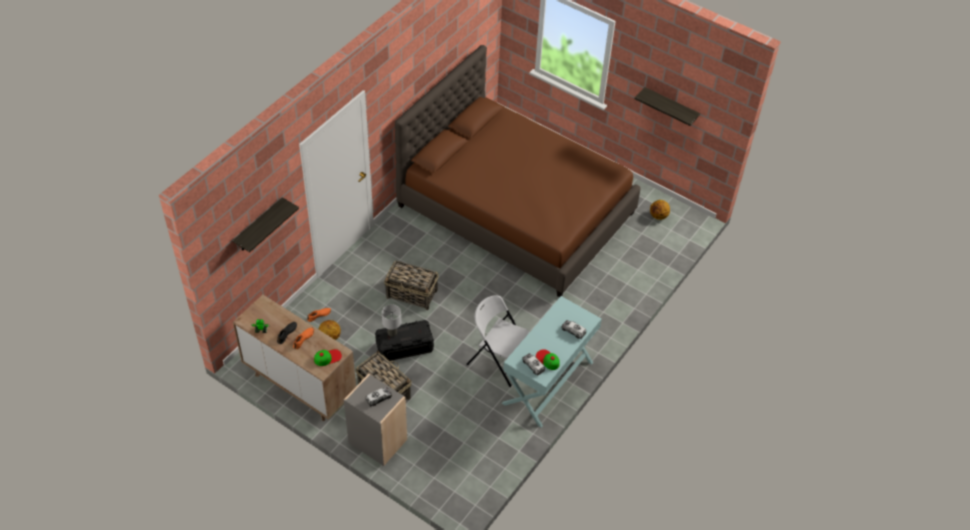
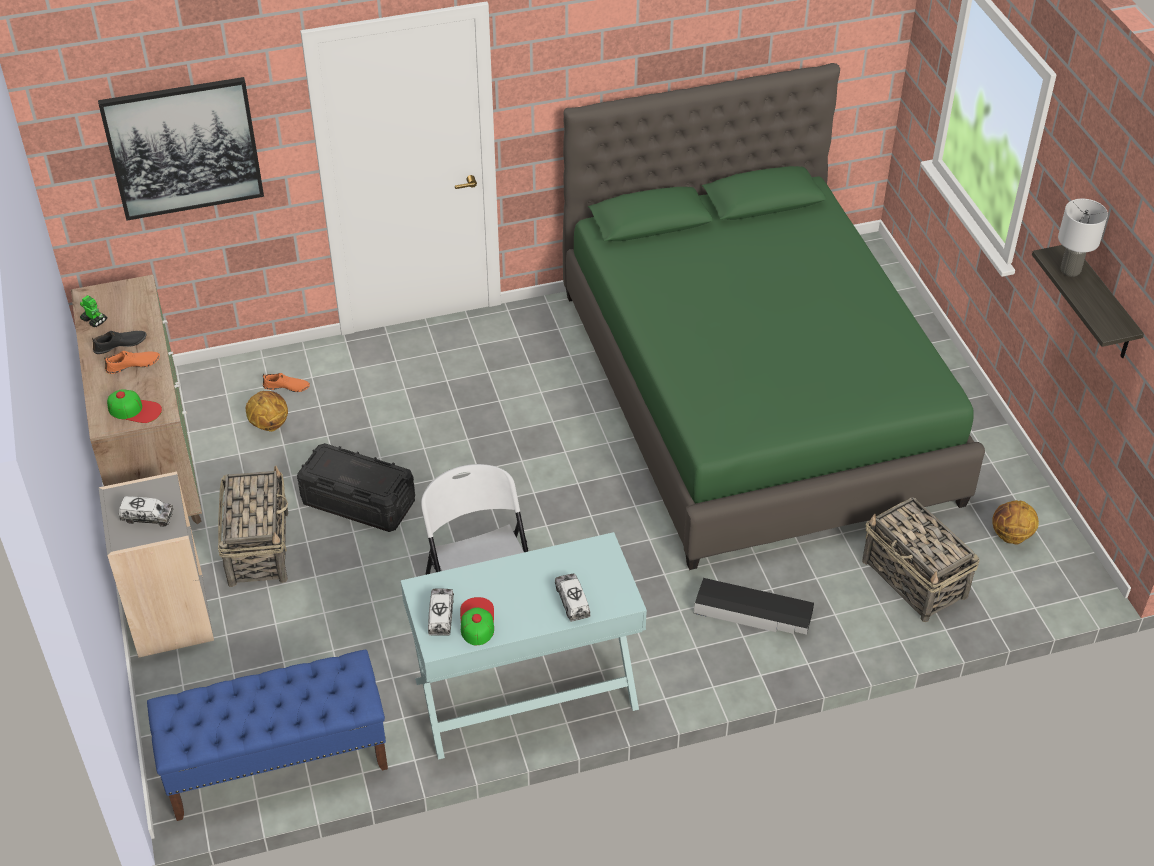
camera: 40 degrees right, 5 degrees down
(259, 226) = (183, 148): shelf -> picture
(392, 333) = (338, 459): white table lamp -> white table lamp (1070, 270)
(412, 294) = (453, 432): basket -> basket (915, 580)
(483, 469) = (276, 763): none -> blue bench
(516, 209) = (754, 394): brown bed -> green bed
(598, 300) = (753, 613): none -> black storage box

